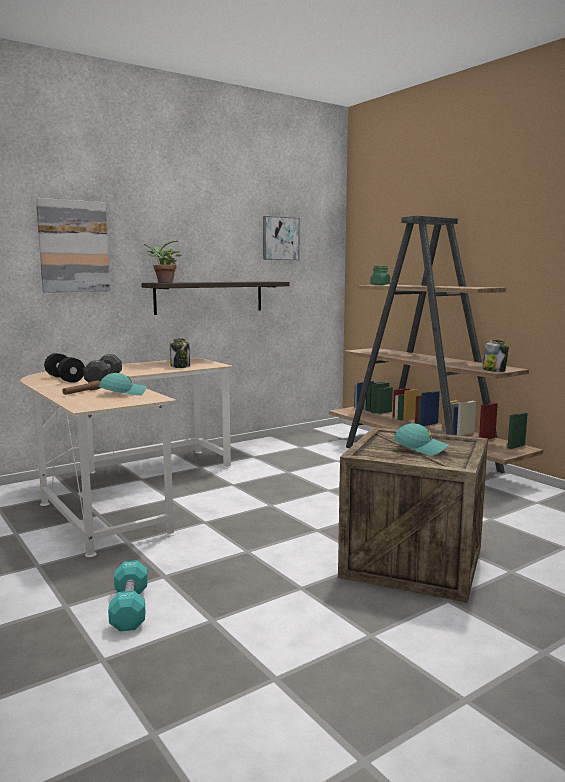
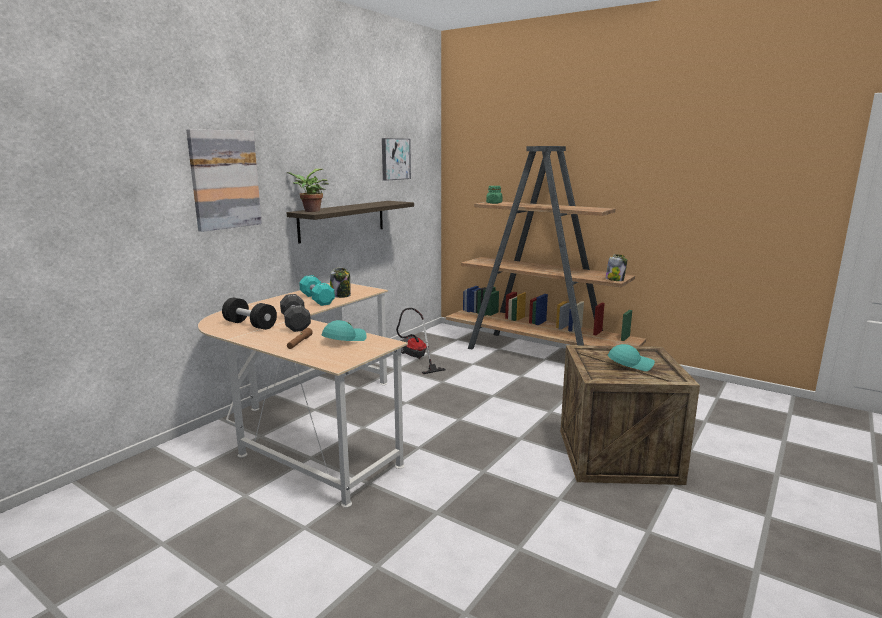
camera: 20 degrees left, 5 degrees up
(130, 609) = (438, 554): turquoise dumbbell -> turquoise dumbbell (317, 299)
(281, 450) = (415, 358): none -> vacuum cleaner

